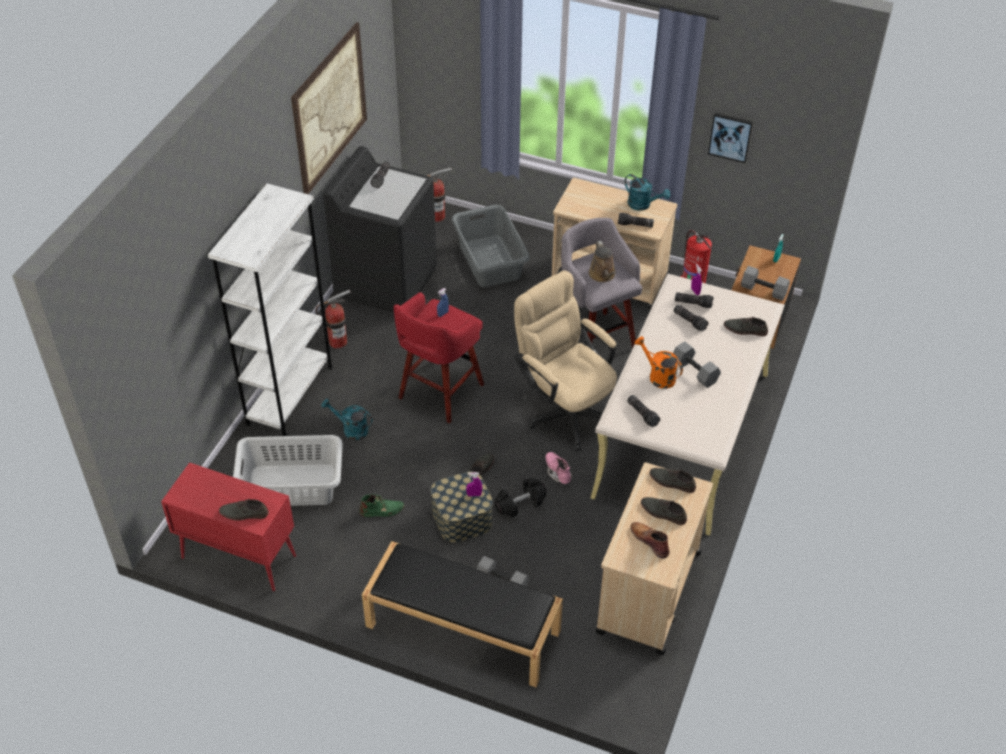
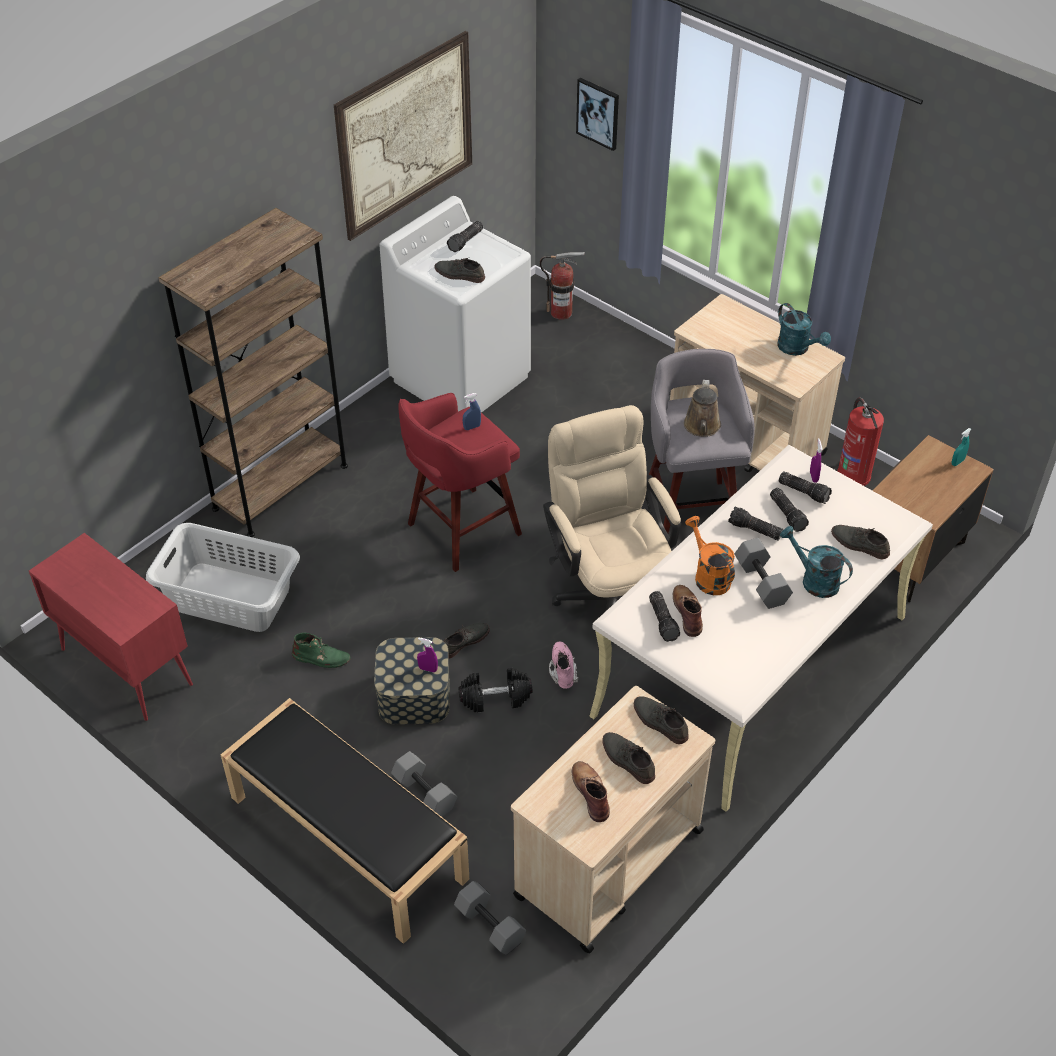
camera: 20 degrees right, 0 degrees up
(244, 513) = (113, 612): grey shoe -> grey shoe (459, 274)
(289, 395) = (280, 487): white bookcase -> brown bookcase
(338, 341) = (368, 437): fire extinguisher -> none
(351, 429) = (332, 547): turquoise watering can -> turquoise watering can (814, 580)
(386, 282) = (461, 378): black washing machine -> white washing machine
(490, 261) = (602, 382): grey laundry basket -> none
(634, 225) = (773, 372): flashlight -> flashlight (754, 530)
(655, 404) = (687, 612): none -> brown boot
(730, 137) = (927, 278): picture -> picture (598, 113)
(764, 290) = (921, 499): grey dumbbell -> grey dumbbell (491, 925)

